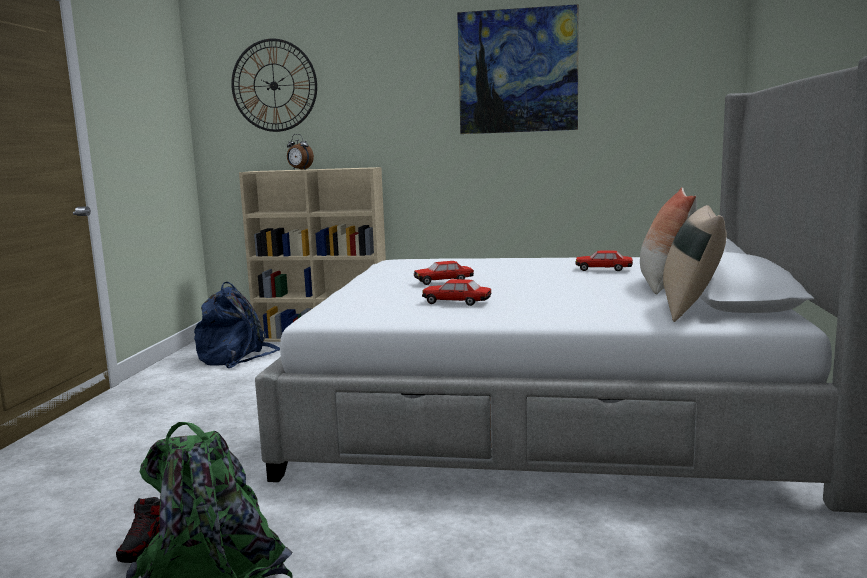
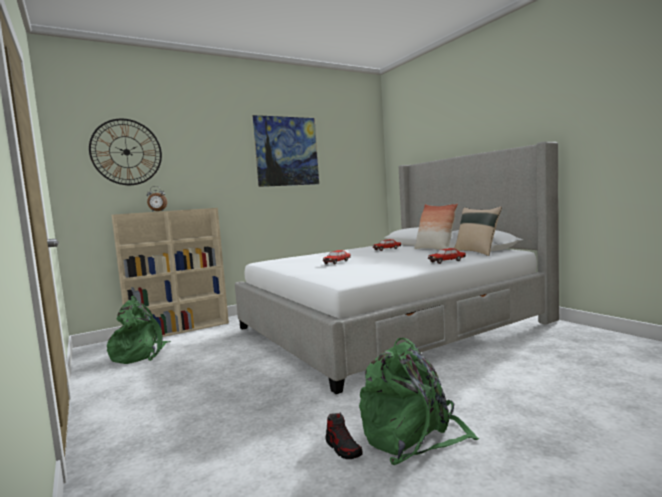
camera: 40 degrees left, 5 degrees down
(237, 357) = (140, 354): blue backpack -> green backpack
(456, 302) = (382, 266): toy car -> toy car (447, 261)

